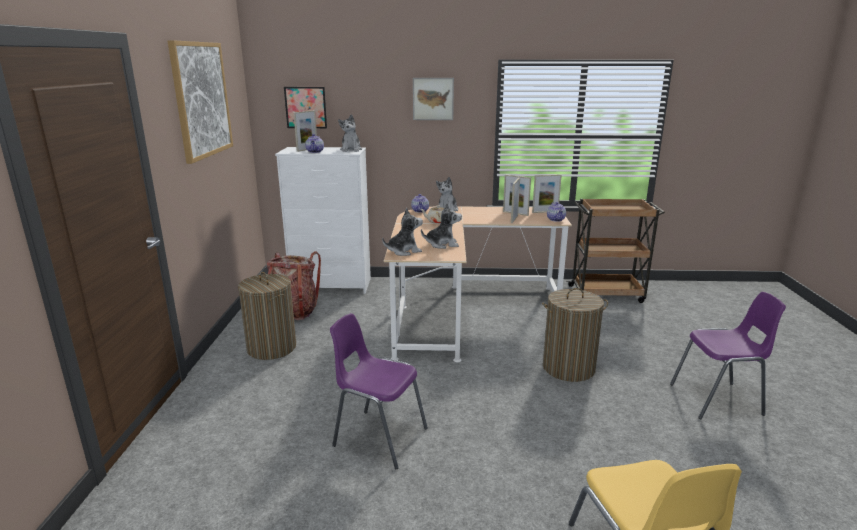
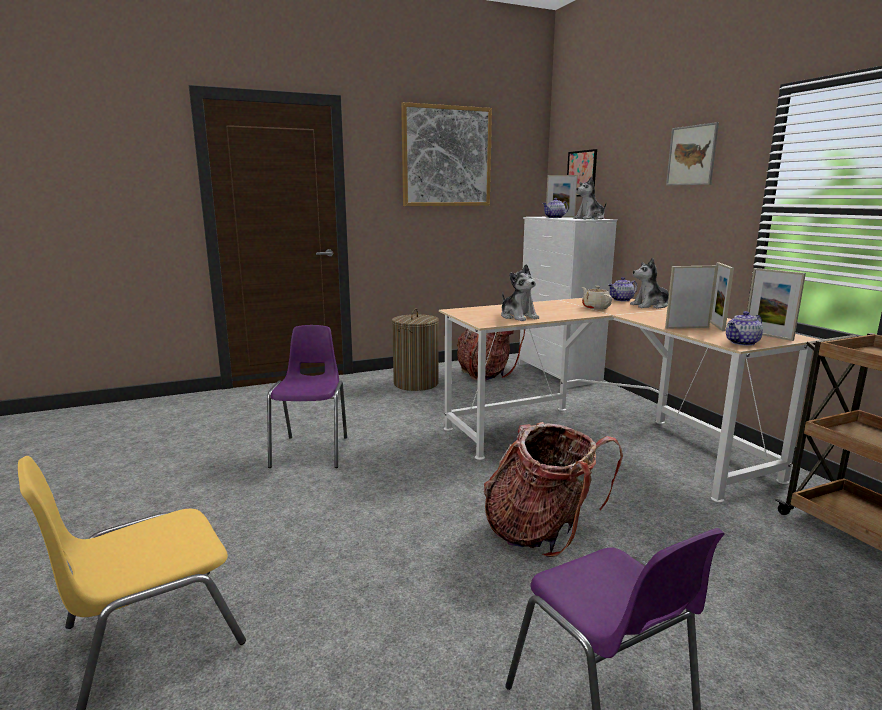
camera: 65 degrees right, 5 degrees down
(404, 251) = (473, 310): plush toy -> none
(568, 368) = (542, 532): laundry basket -> backpack

